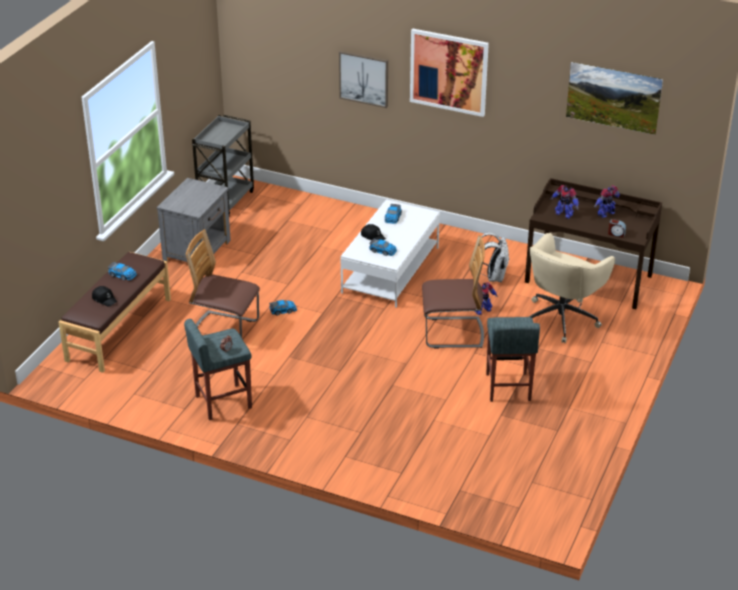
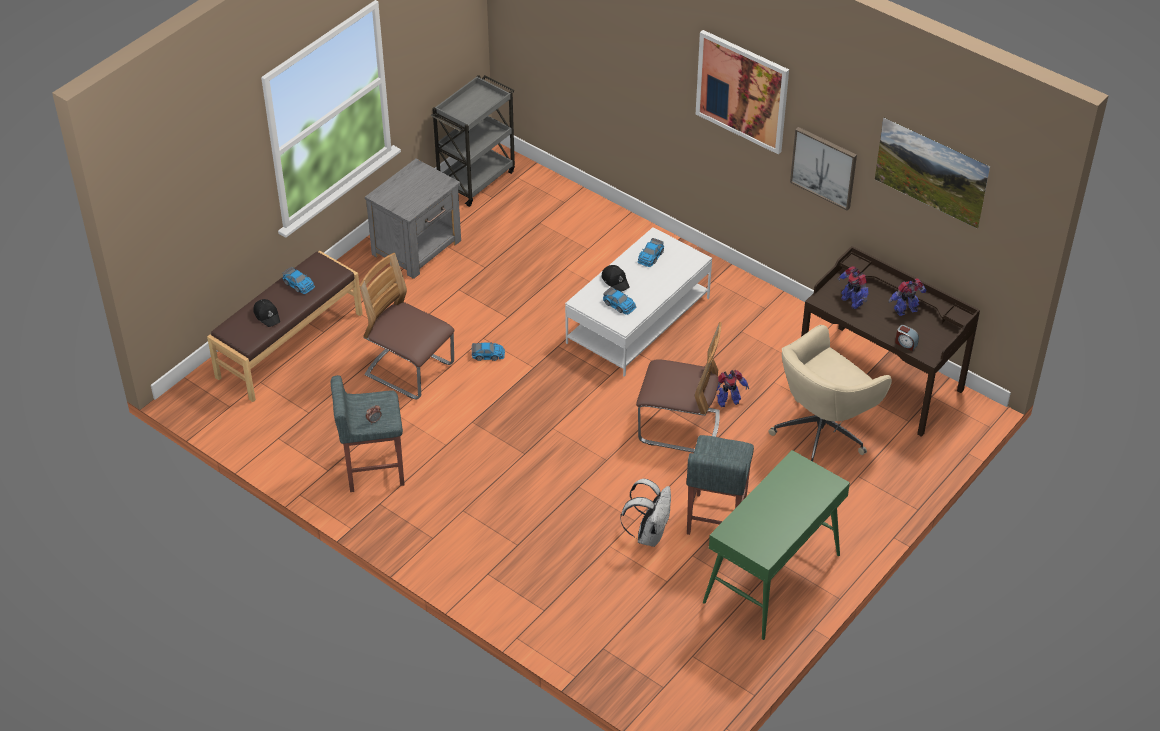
camera: 15 degrees right, 10 degrees up
(364, 78) = (646, 72): picture -> picture (824, 167)
(493, 277) = (761, 354): white backpack -> white backpack (649, 534)
(569, 420) = (772, 579): none -> green console table

